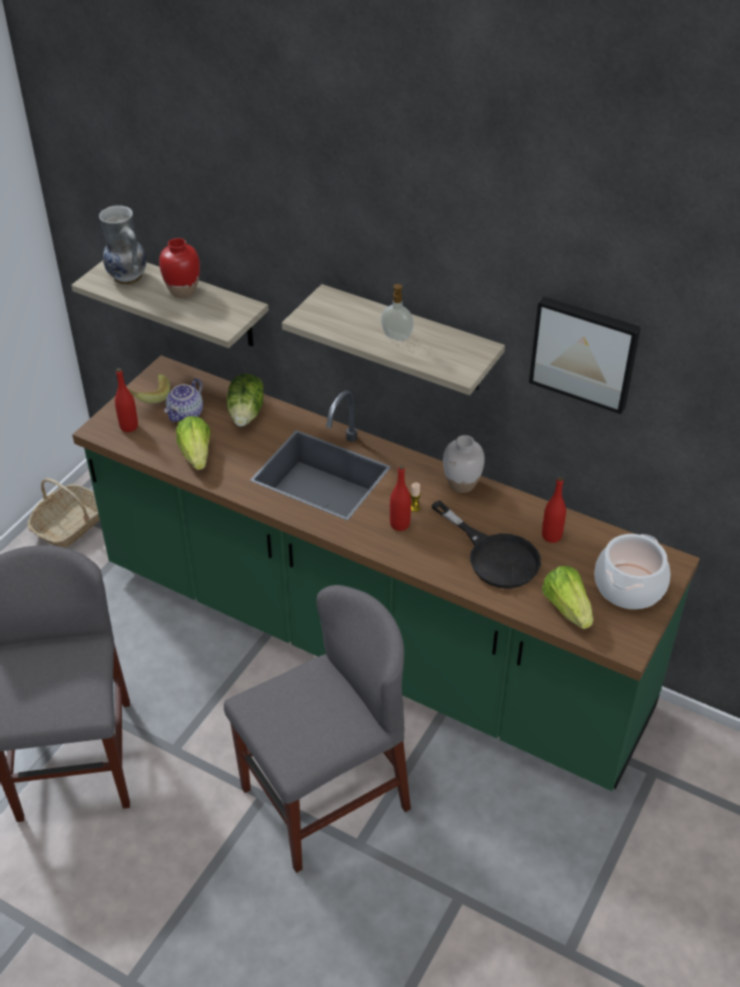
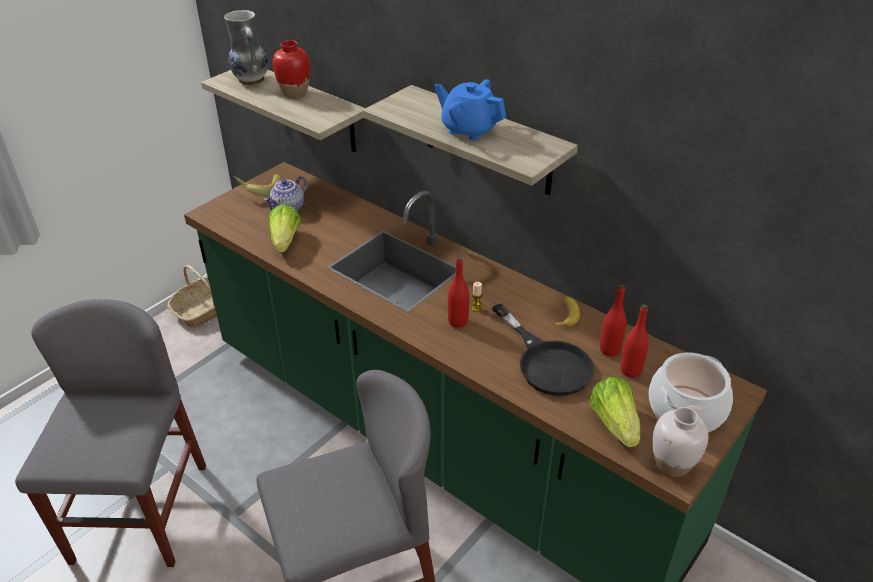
camera: 10 degrees right, 5 degrees down
(129, 427) = (235, 213): red bottle -> red bottle (630, 371)
(247, 413) = (342, 213): lettuce -> none
(396, 337) = (469, 129): soap dispenser -> blue teapot
(462, 484) = (528, 292): white vase -> white vase (672, 465)
(503, 504) = (565, 315): none -> banana
(584, 352) = (659, 151): picture -> none

